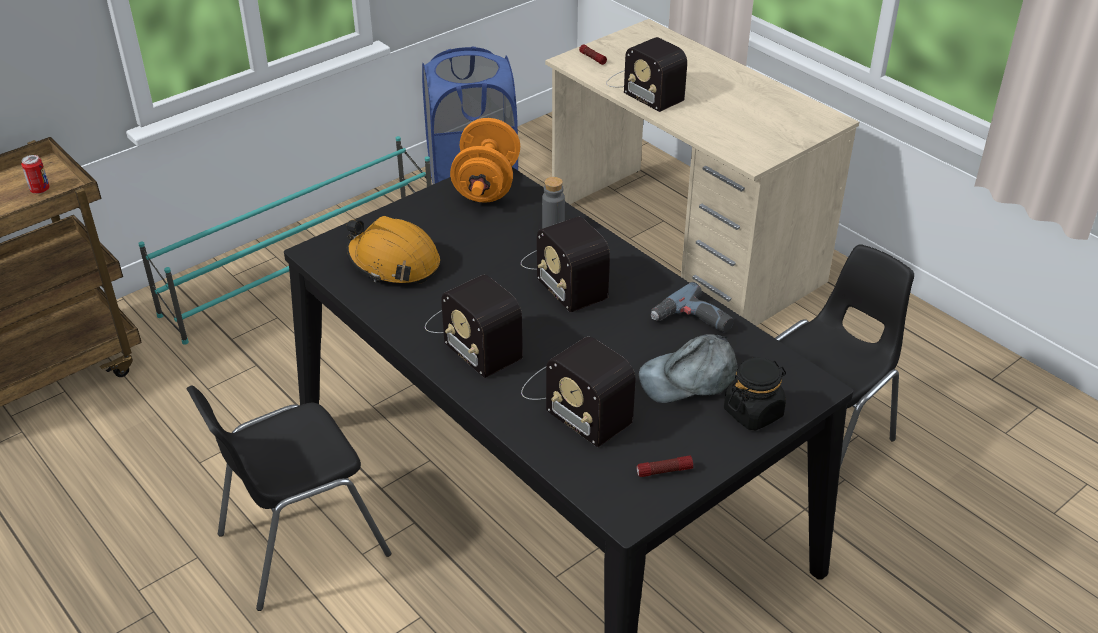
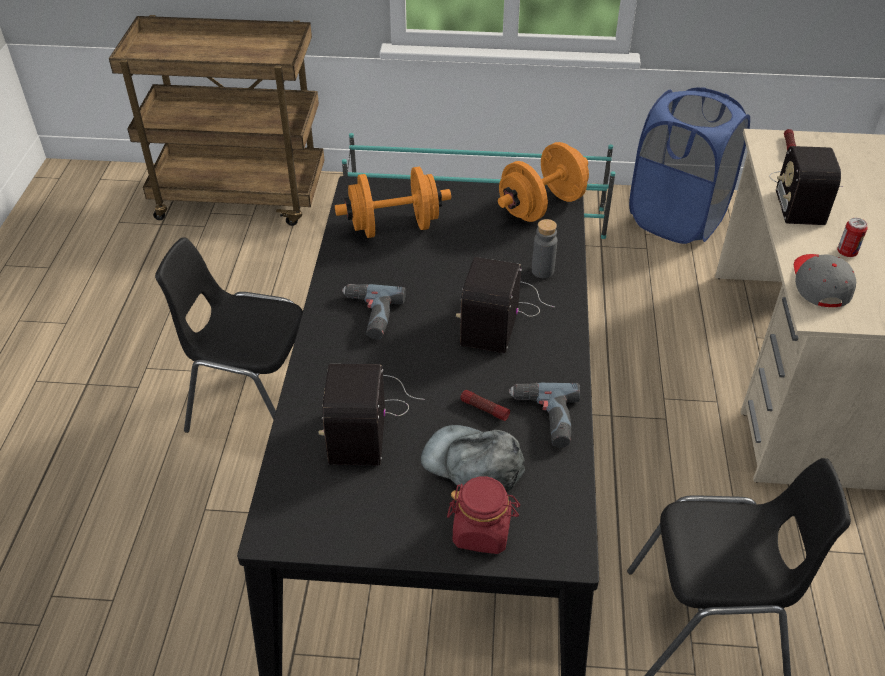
camera: 45 degrees right, 5 degrees up
(40, 190) = (269, 57): can -> can (846, 252)
(393, 263) = (394, 227): orange hard hat -> orange dumbbell
(472, 335) = (369, 315): radio -> power drill
(664, 471) = (346, 522): flashlight -> flashlight (484, 409)
(729, 140) = (820, 284): none -> grey cap
(753, 412) = (482, 531): black jar -> red jar

